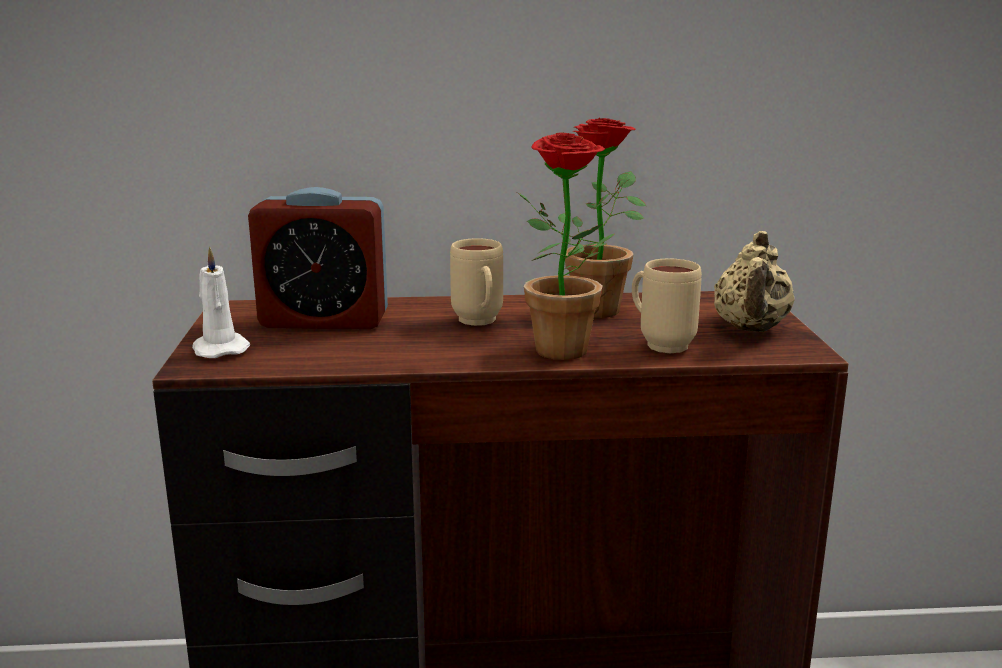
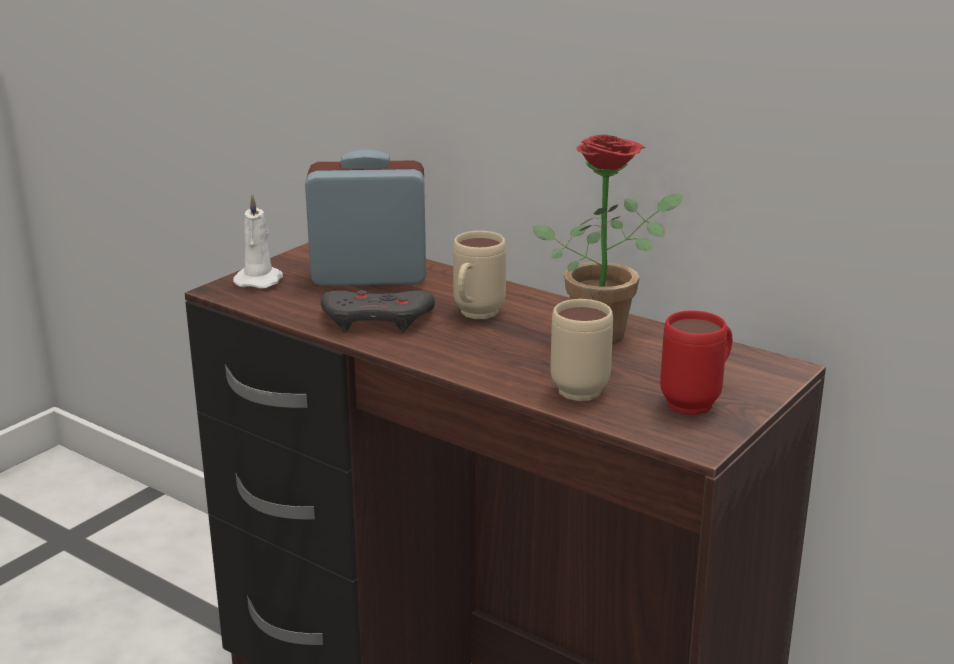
camera: 40 degrees right, 5 degrees up
(324, 320) = (369, 276): alarm clock -> alarm clock turned 135 degrees clockwise
(403, 347) = (377, 320): none -> grey game controller
(568, 354) = (483, 369): potted plant -> none
(750, 329) = (698, 402): beige teapot -> red mug

